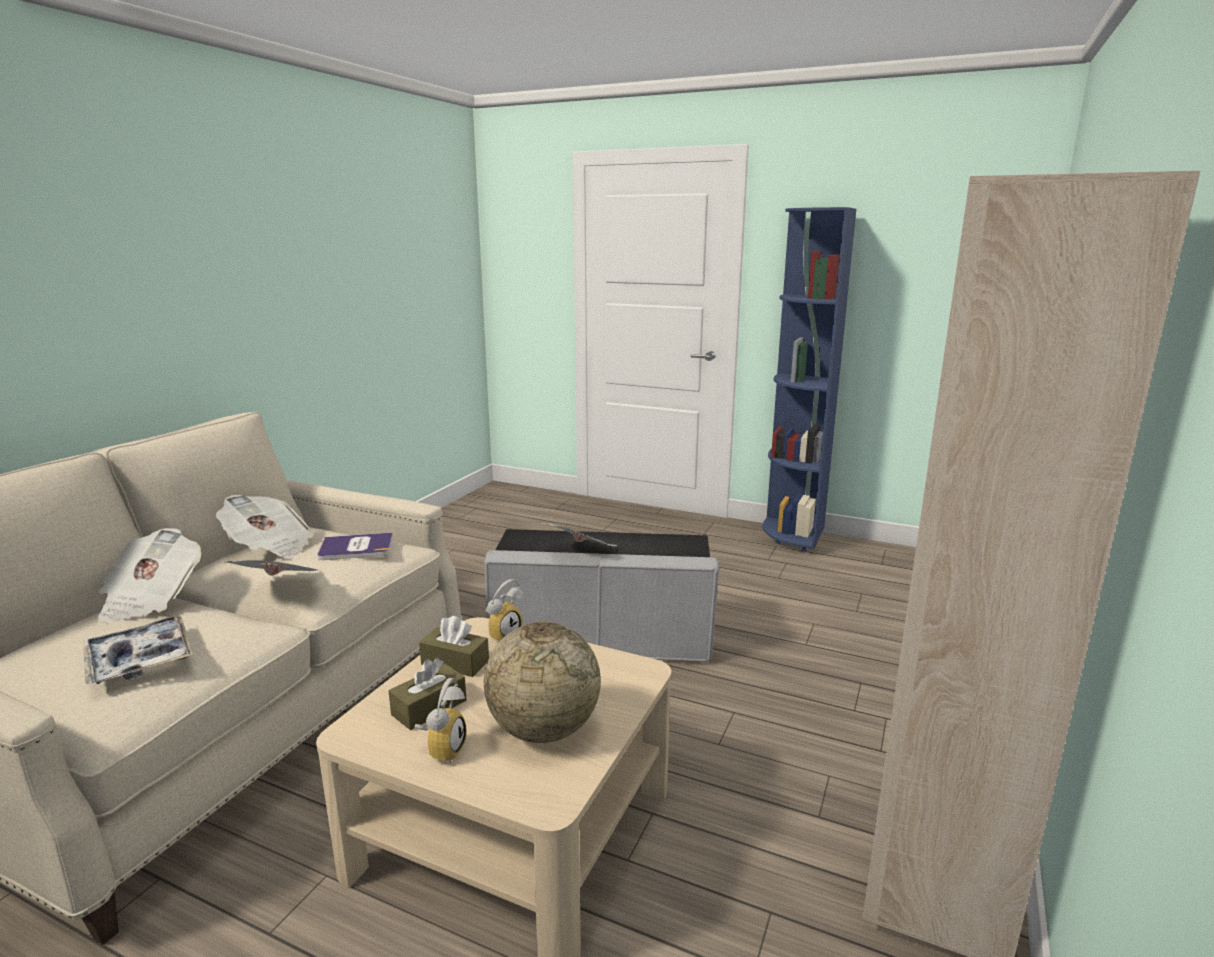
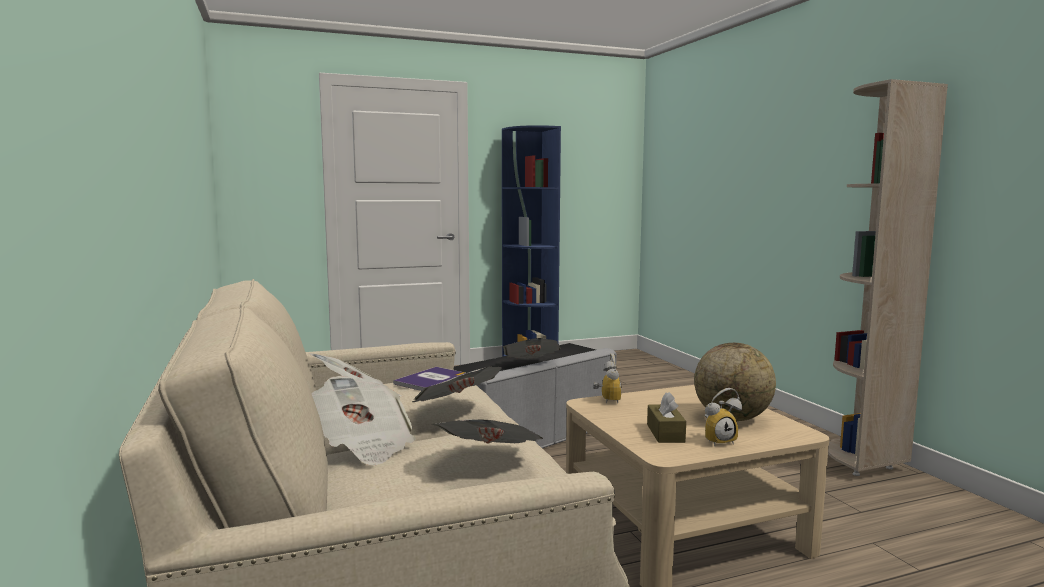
camera: 45 degrees left, 10 degrees down
(140, 659) = (490, 461): tray -> newspaper
(442, 749) = (719, 440): alarm clock -> alarm clock turned 105 degrees clockwise
(455, 662) = (620, 416): brown tissue box -> none

